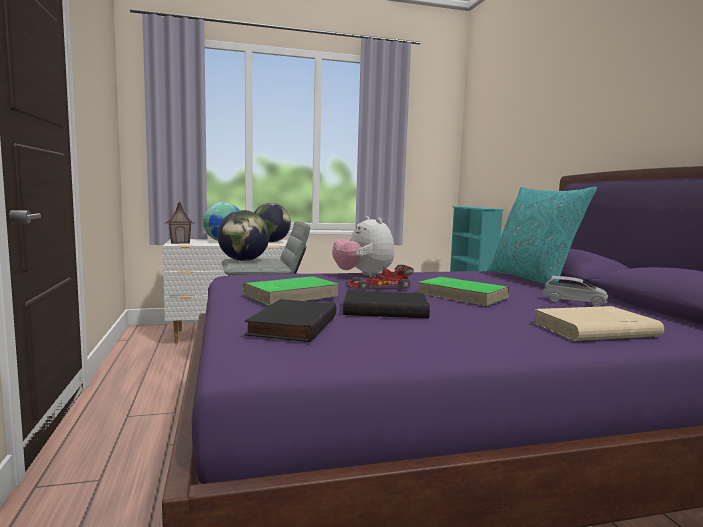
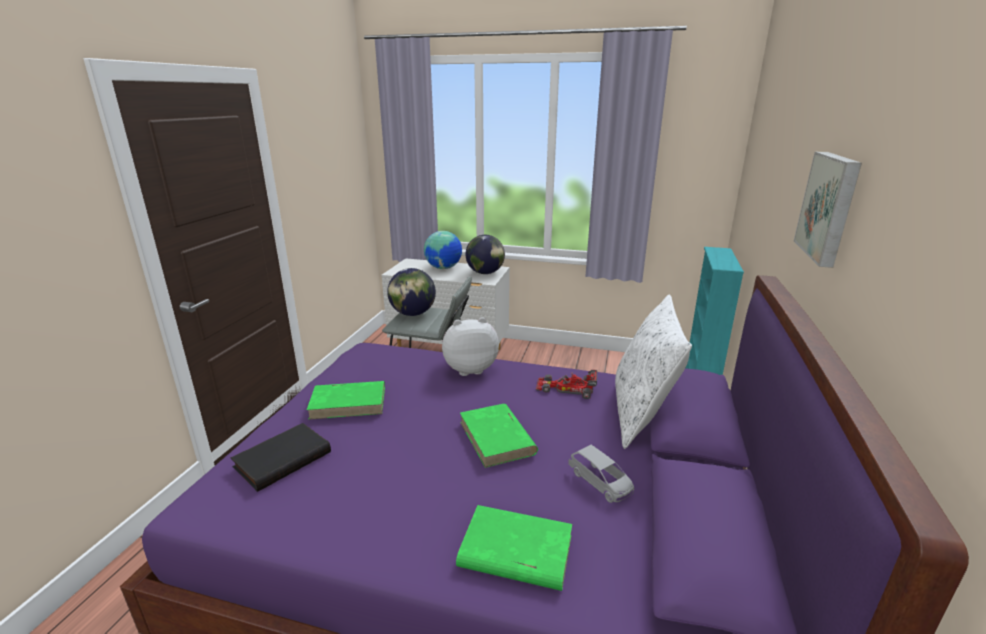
camera: 30 degrees right, 15 degrees up
(180, 242) = (403, 268): toy house -> none
(363, 276) = (469, 369): plush toy -> plush toy turned 75 degrees clockwise
(379, 286) = (443, 400): toy car -> toy car (566, 388)
(385, 309) = (388, 448): black book -> none
(532, 280) = (641, 414): turquoise pillow -> white pillow
(594, 330) = (514, 552): beige book -> green book
(624, 106) = (830, 207): none -> picture

